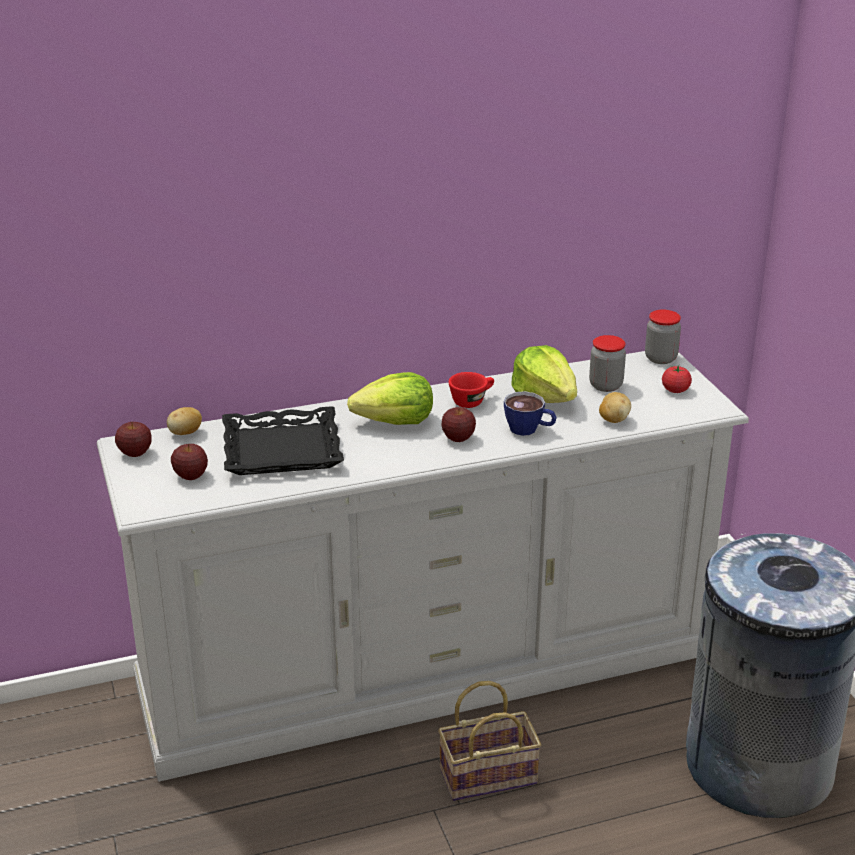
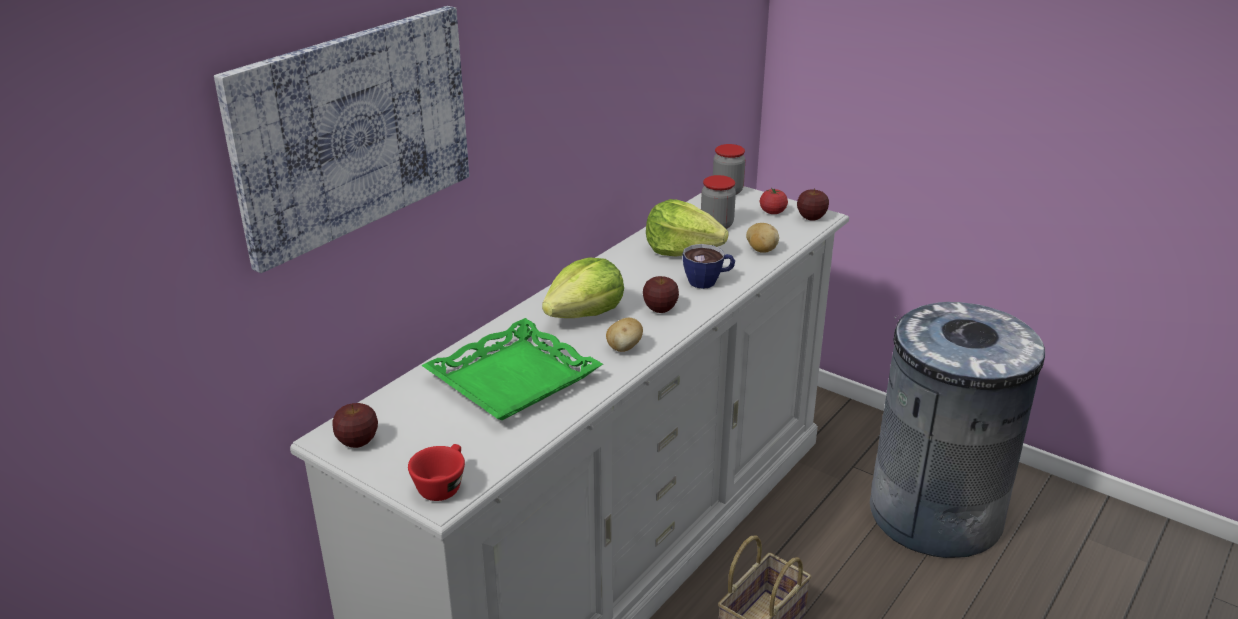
camera: 35 degrees left, 0 degrees up
(185, 433) = (388, 400): potato -> potato (624, 348)
(186, 213) = (353, 131): none -> picture
(191, 476) = (452, 441): apple -> apple (811, 218)
(282, 449) = (512, 378): black tray -> green tray
(472, 401) = (627, 273): red cup -> red cup (442, 485)

